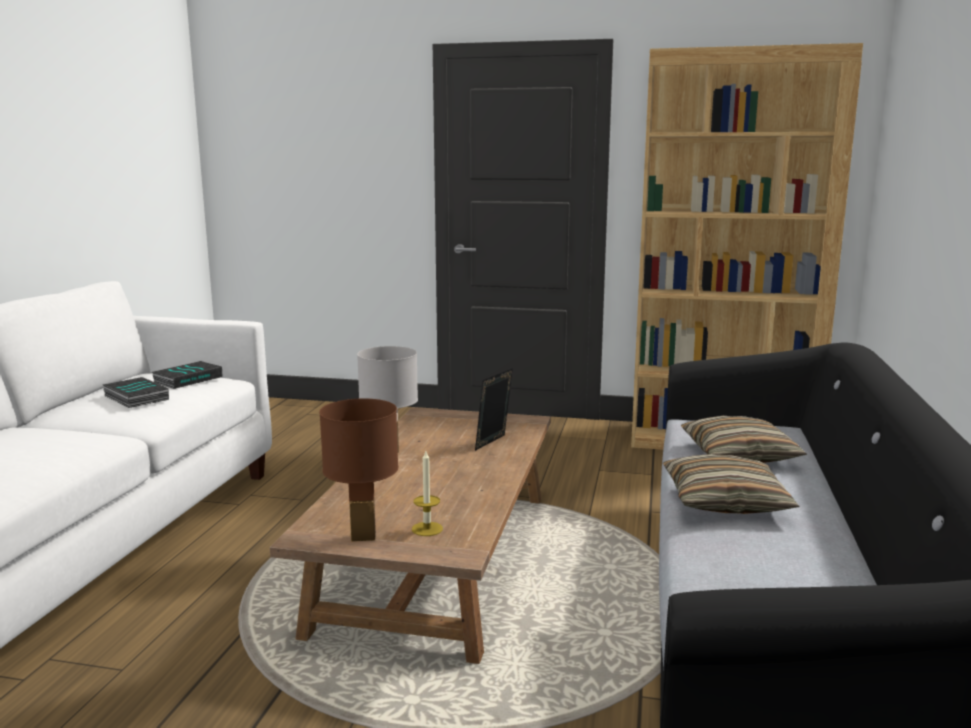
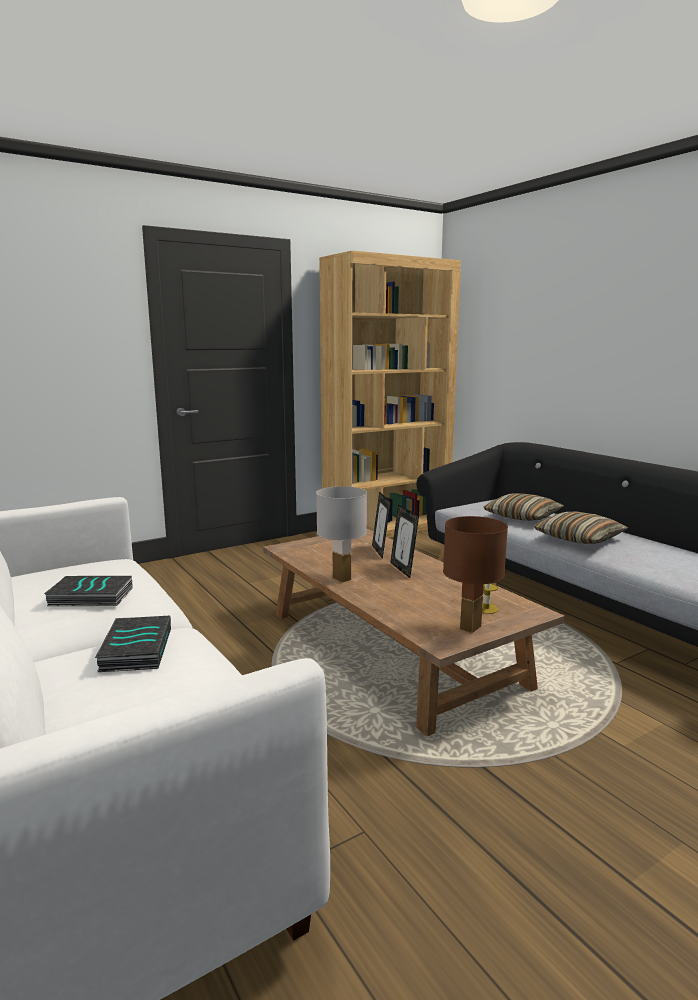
camera: 45 degrees left, 0 degrees up
(188, 379) = (89, 569): book -> book (135, 649)
(463, 466) = (403, 569): none -> picture frame

